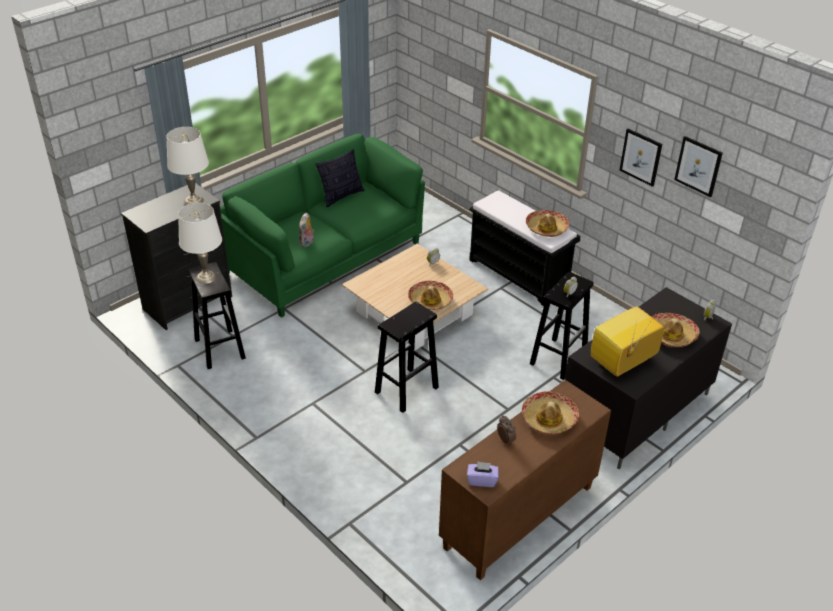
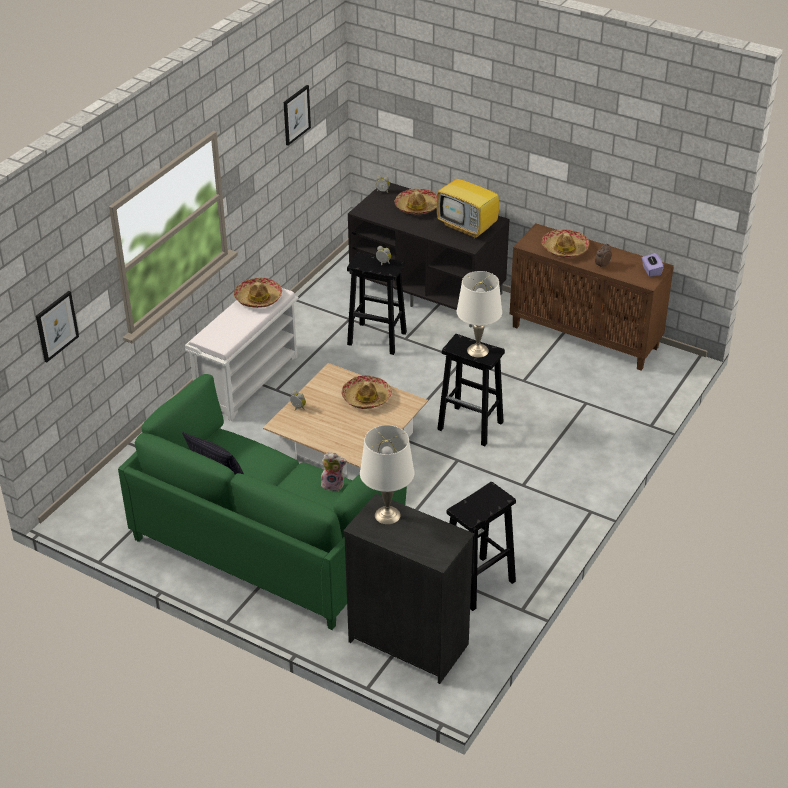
camera: 105 degrees left, 0 degrees up
(206, 277) = (479, 507): white table lamp -> white table lamp (477, 350)
(519, 275) = (248, 380): black bench -> white bench
(641, 157) = (261, 159): picture -> picture (56, 326)

